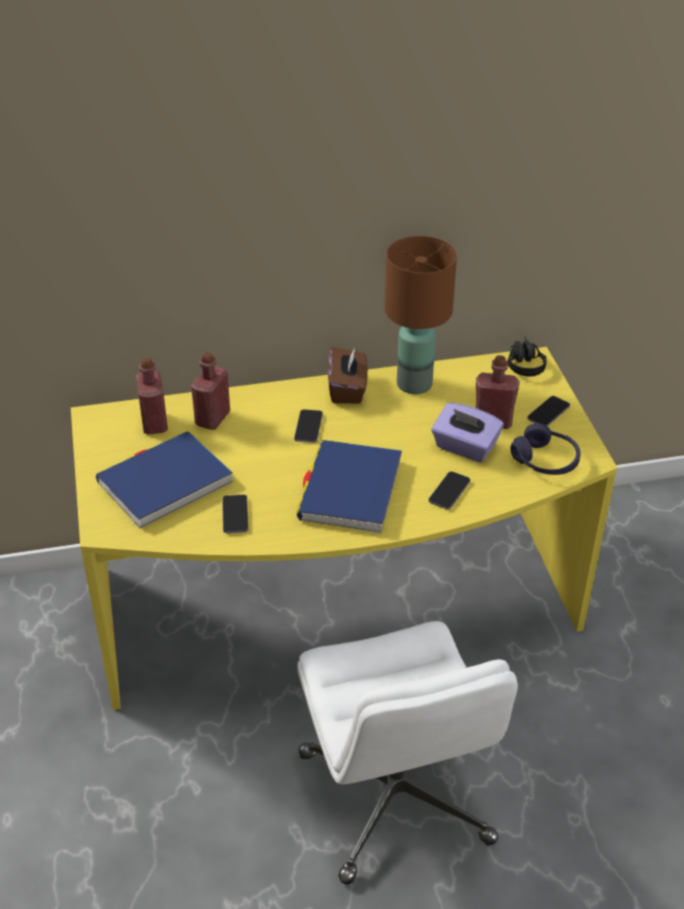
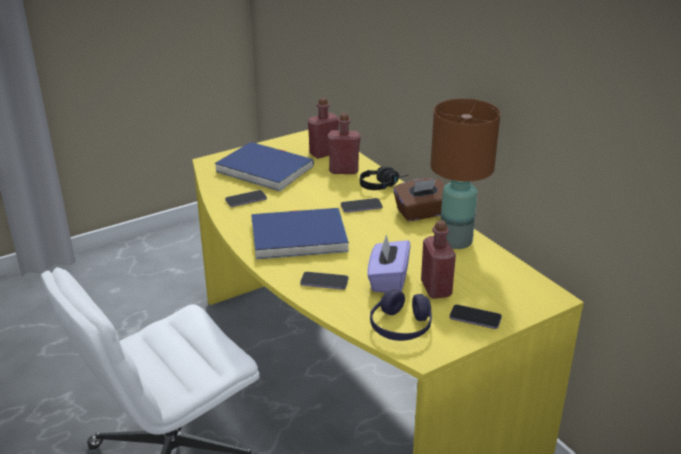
camera: 70 degrees right, 10 degrees down
(523, 363) = (541, 291): black headphones -> black headphones (383, 185)

